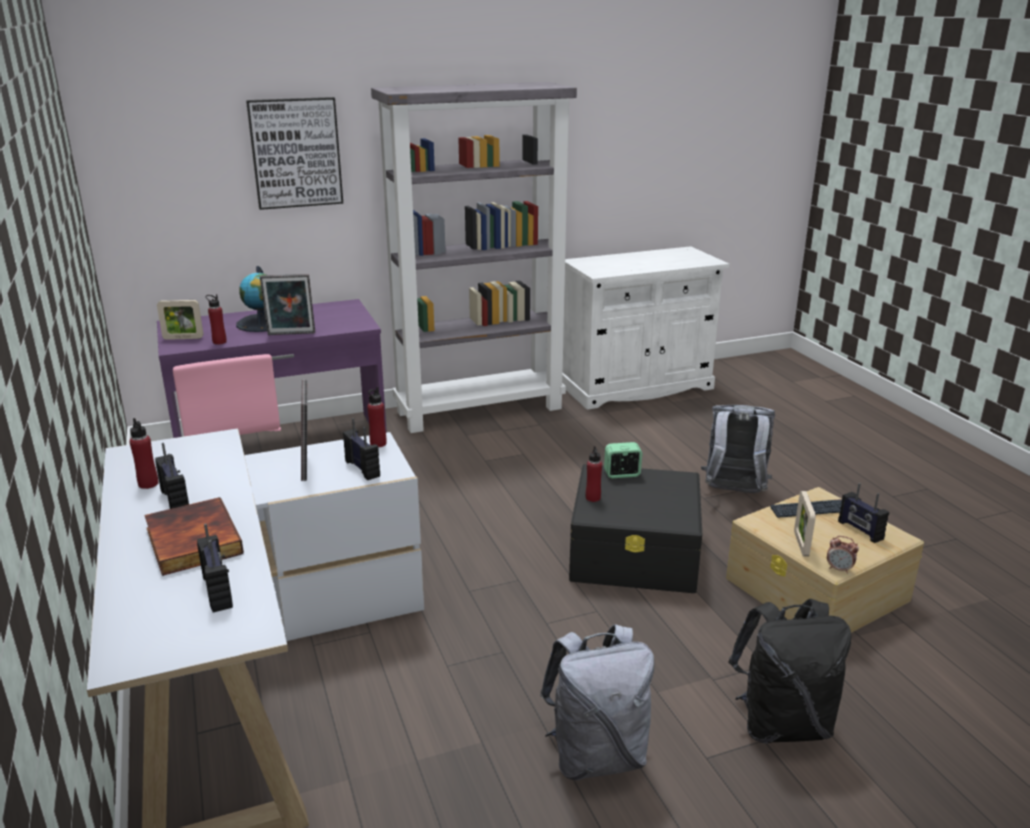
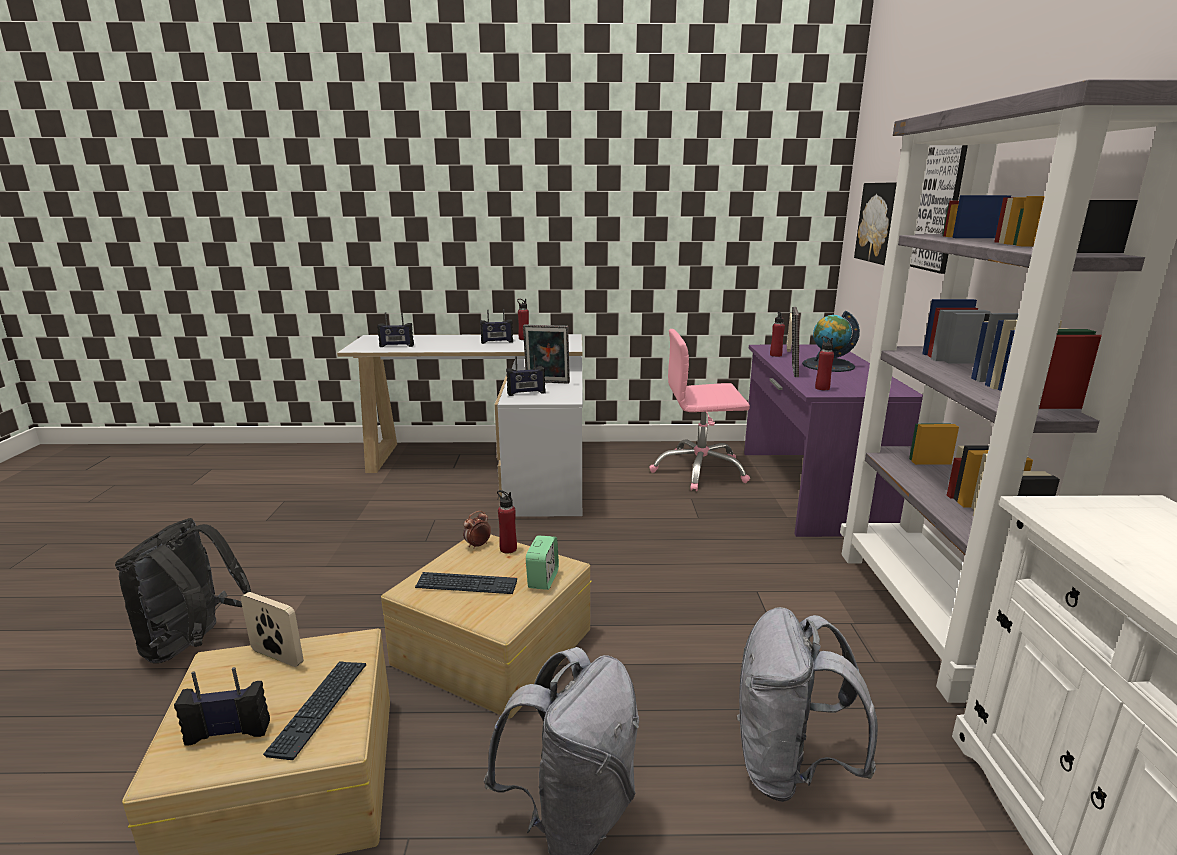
camera: 110 degrees right, 5 degrees down
(191, 541) = (450, 343): book -> none
(193, 177) = (881, 222): none -> picture
(378, 443) = (563, 399): red bottle -> red bottle (822, 388)
(596, 756) = (292, 553): grey backpack -> grey backpack (789, 767)
(635, 552) = (492, 646): black storage box -> beige storage box
(656, 501) = (466, 585): none -> keyboard
(839, 569) = (206, 664): alarm clock -> alarm clock (477, 545)

